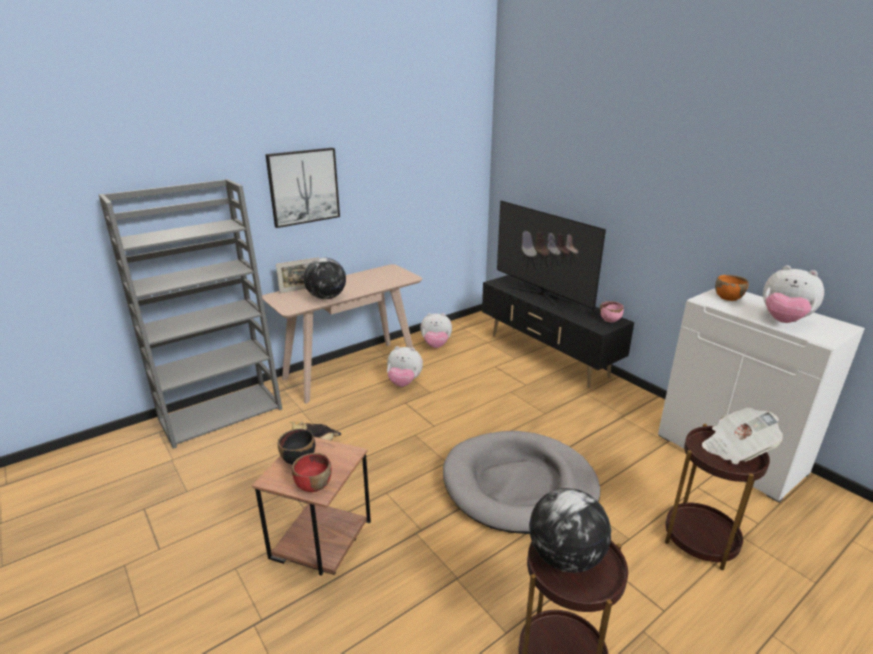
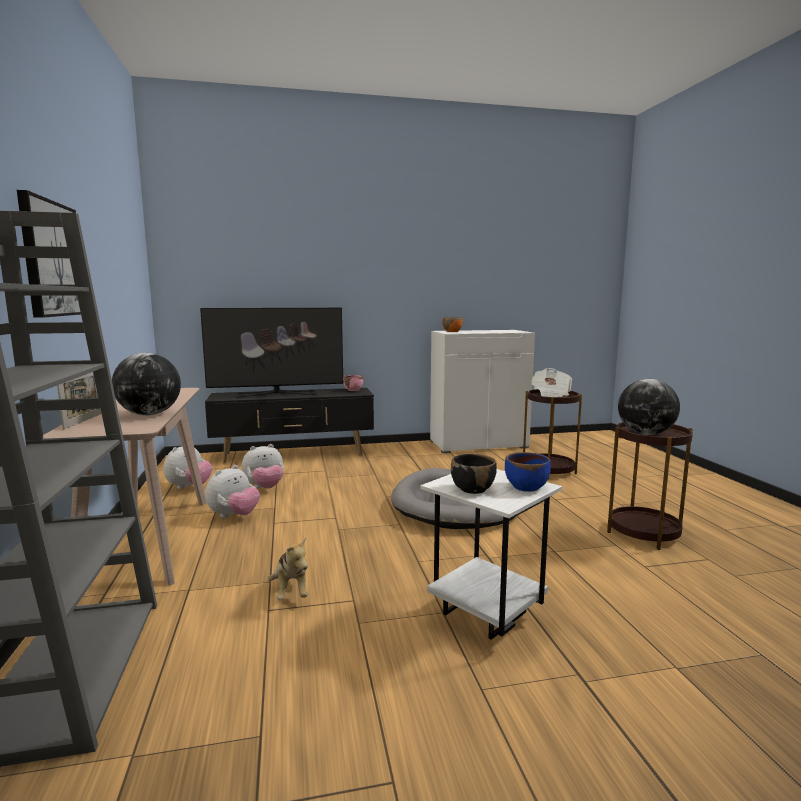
camera: 65 degrees left, 15 degrees down
(313, 485) = (526, 487): red bowl -> blue bowl
(322, 550) = (484, 615): brown side table -> white side table
(783, 321) = (494, 331): plush toy -> plush toy (265, 488)

